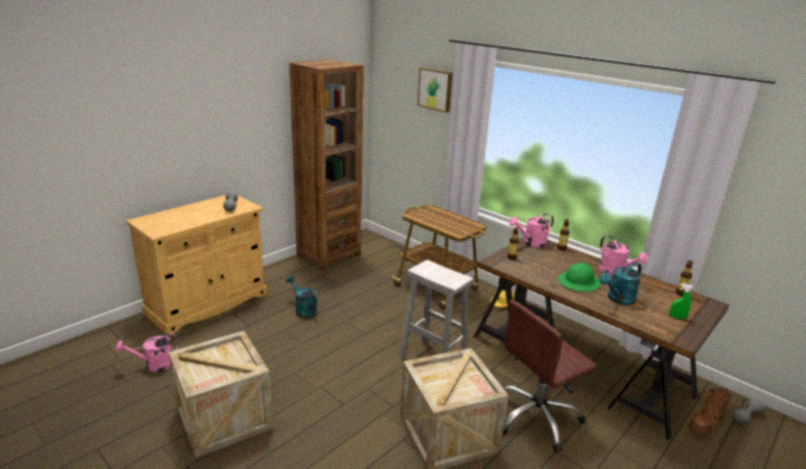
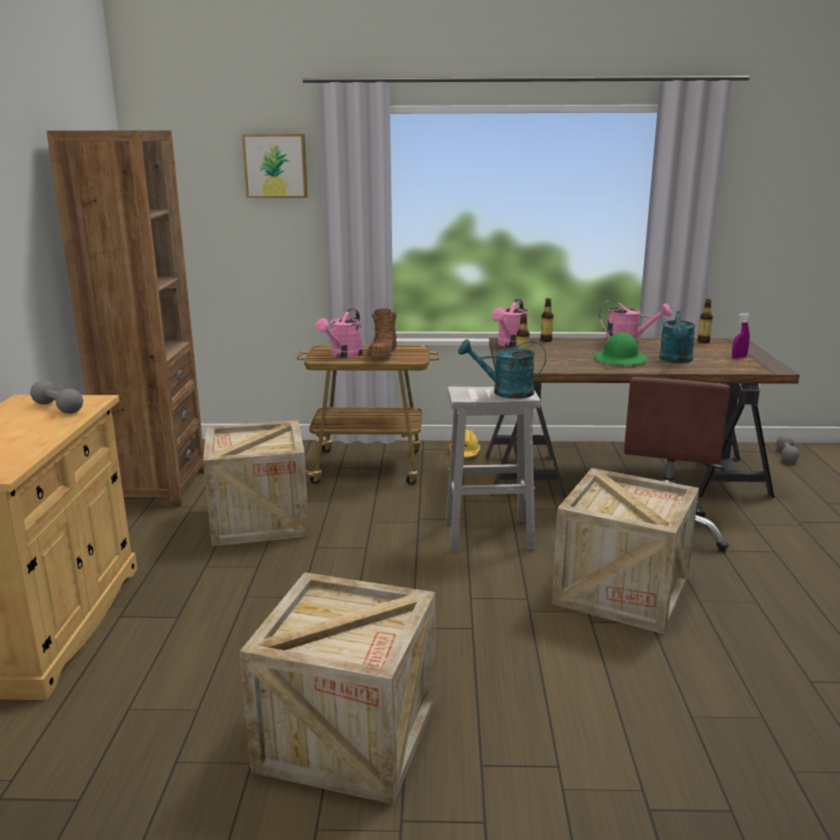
camera: 40 degrees left, 5 degrees down
(154, 365) = (98, 748): pink watering can -> pink watering can (343, 355)
(303, 309) = (232, 561): turquoise watering can -> turquoise watering can (505, 392)
(343, 294) = (260, 520): none -> crate
(677, 317) = (739, 357): green spray bottle -> purple spray bottle
(705, 423) = (773, 473): brown boot -> brown boot (382, 353)

